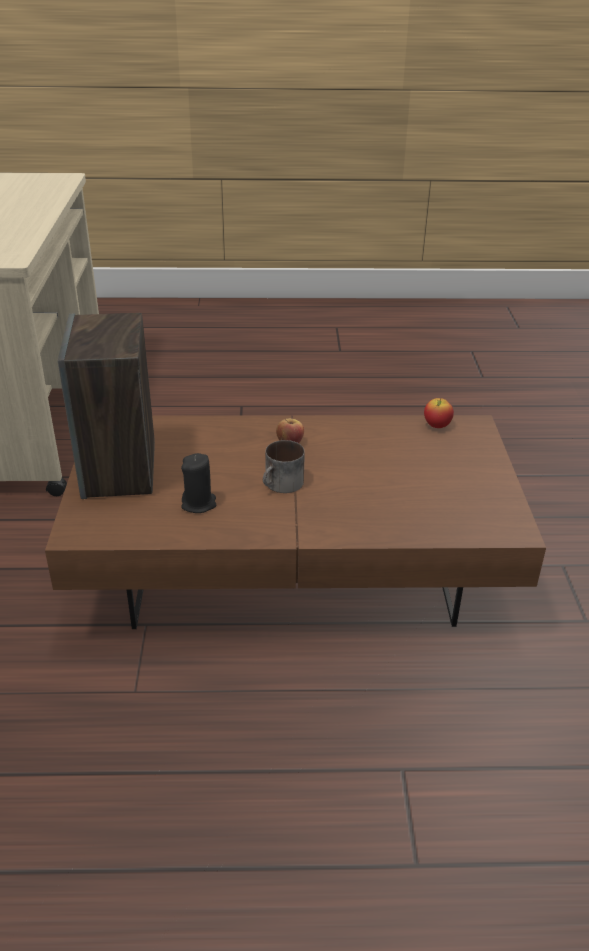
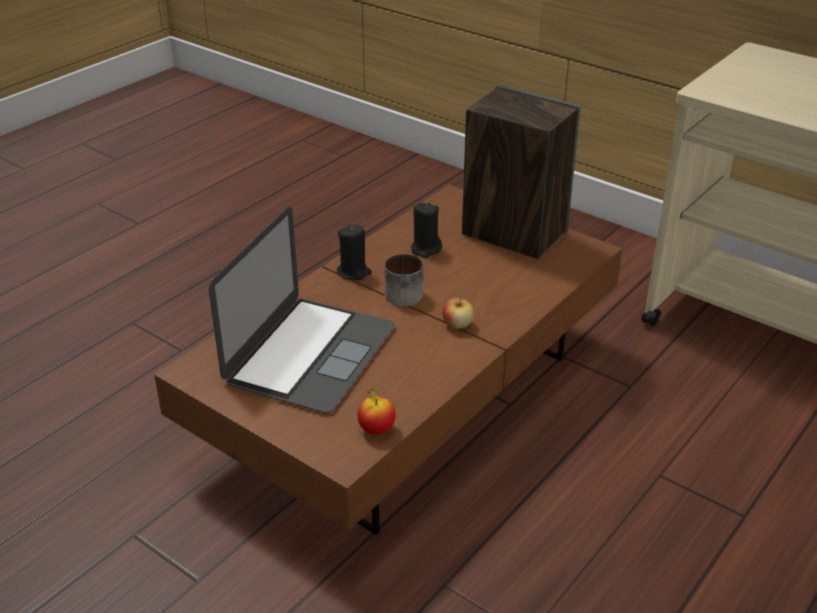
camera: 130 degrees right, 0 degrees up
(284, 524) = (354, 272): none -> black candle
(413, 487) = (310, 353): none -> laptop

